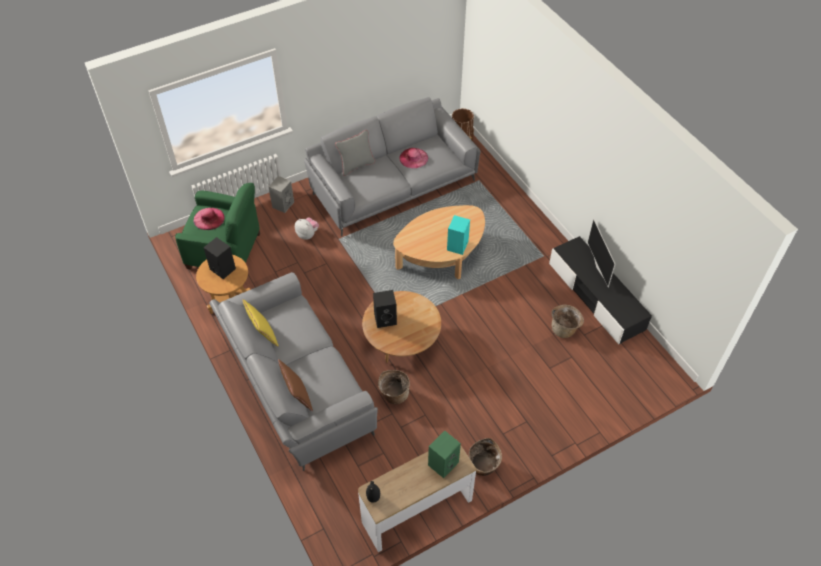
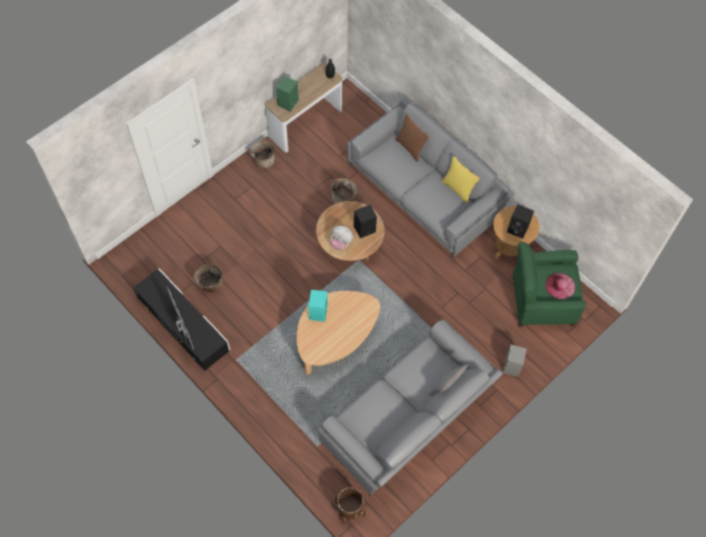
camera: 165 degrees right, 10 degrees up
(307, 234) = (472, 335): plush toy -> plush toy (341, 243)
(413, 158) = (388, 409): pink hat -> none

